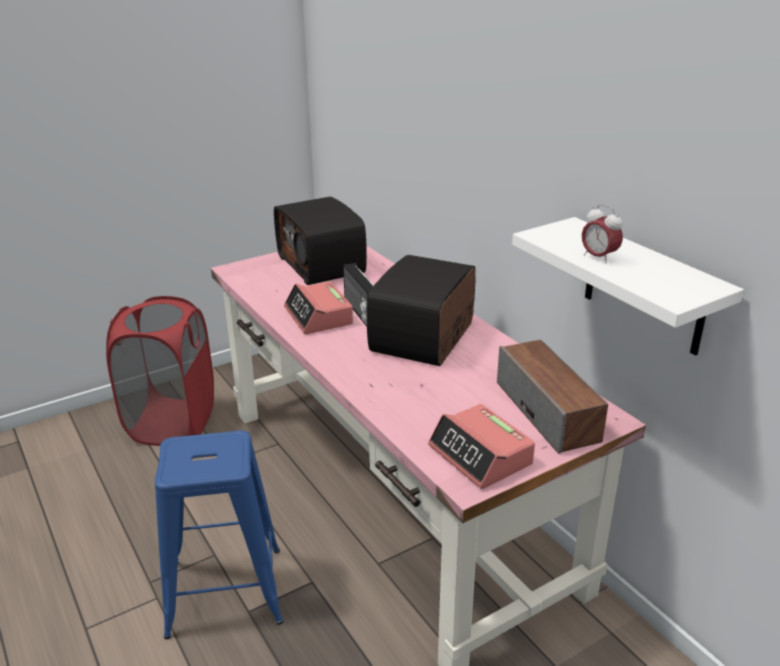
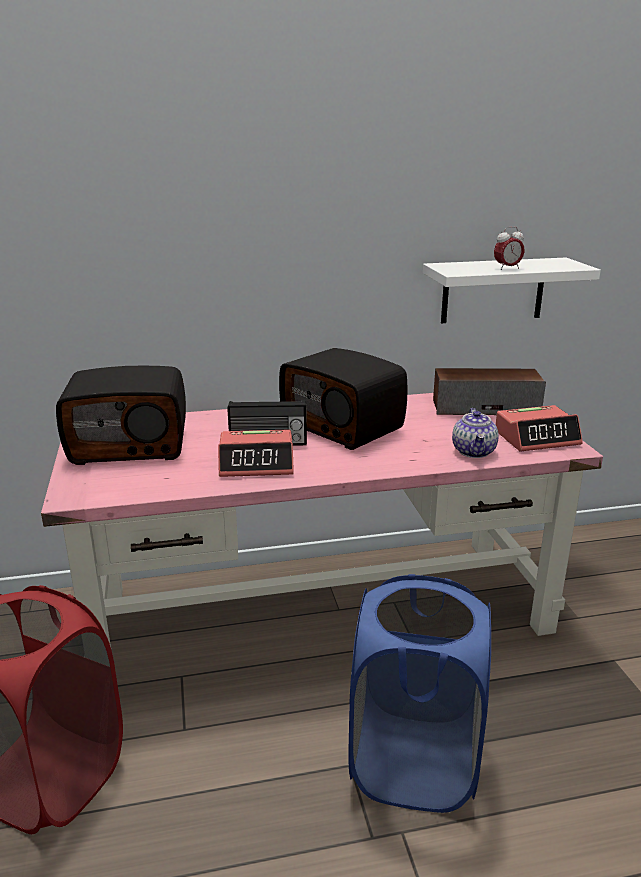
camera: 70 degrees left, 5 degrees down
(225, 591) = (413, 763): blue stool -> blue laundry basket
(412, 417) = (474, 452): none -> teapot

